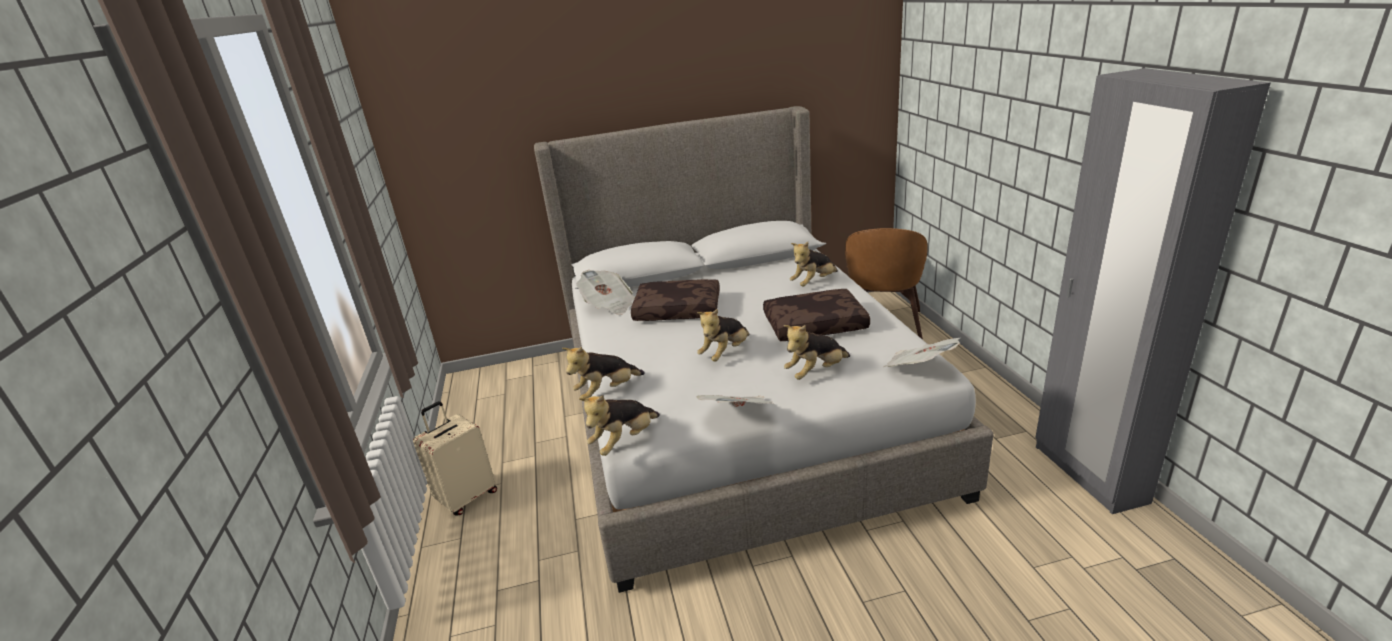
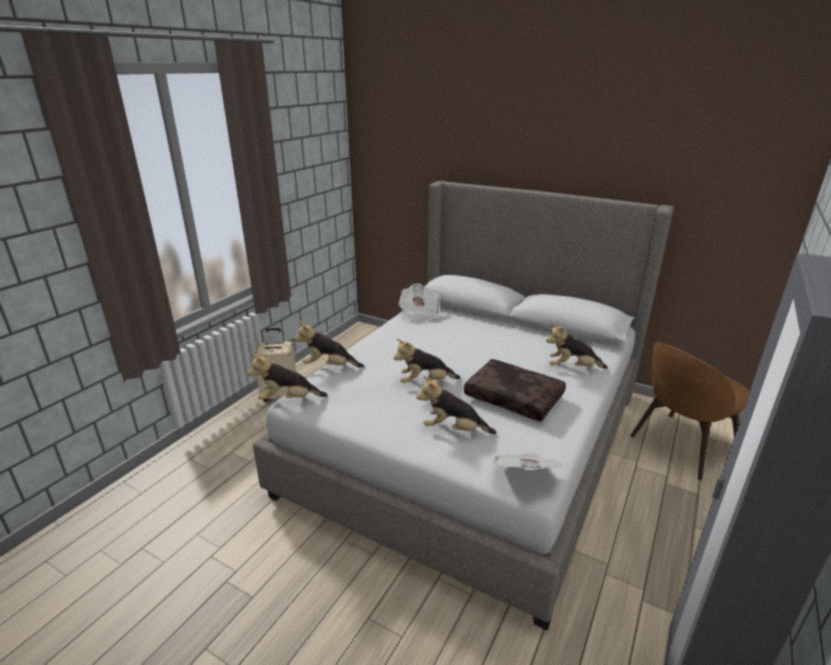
camera: 40 degrees right, 0 degrees up
(678, 309) = (450, 338): brown pillow -> none
(739, 416) = (361, 425): newspaper -> none

